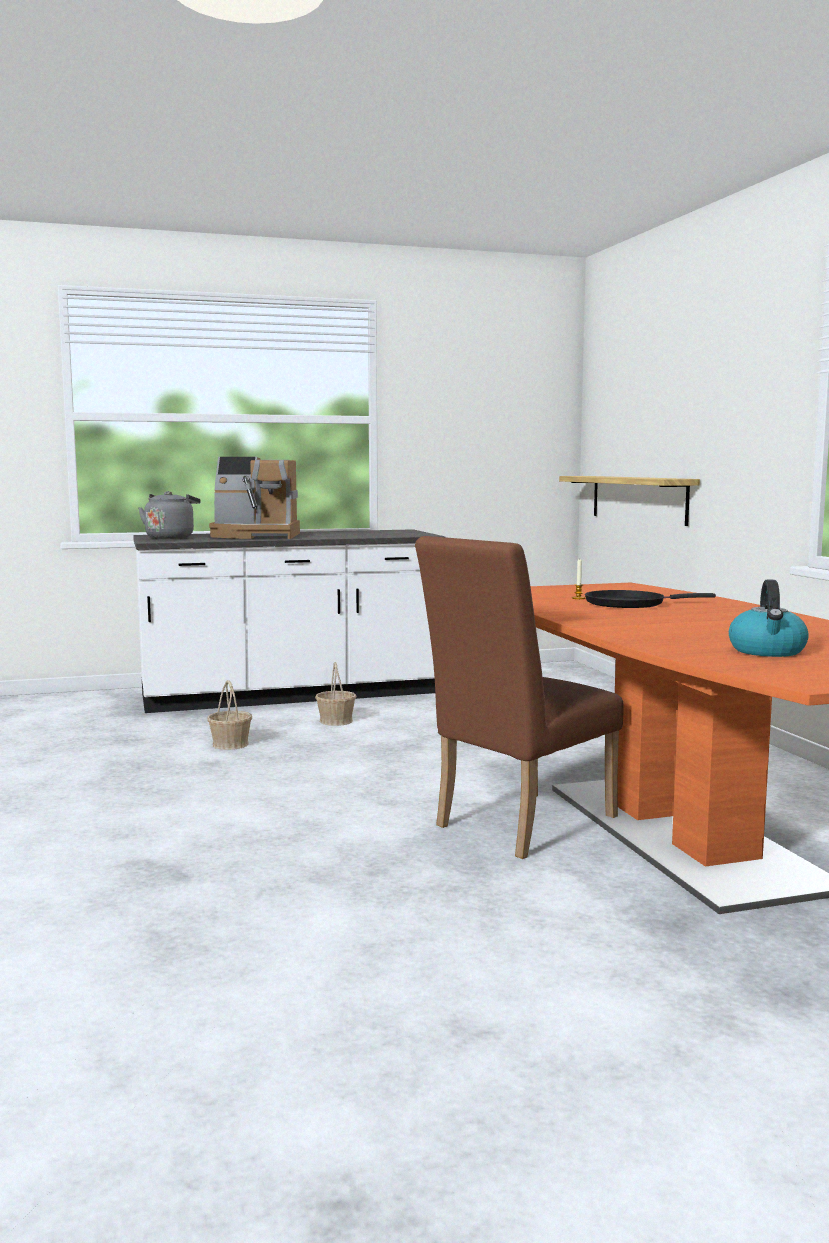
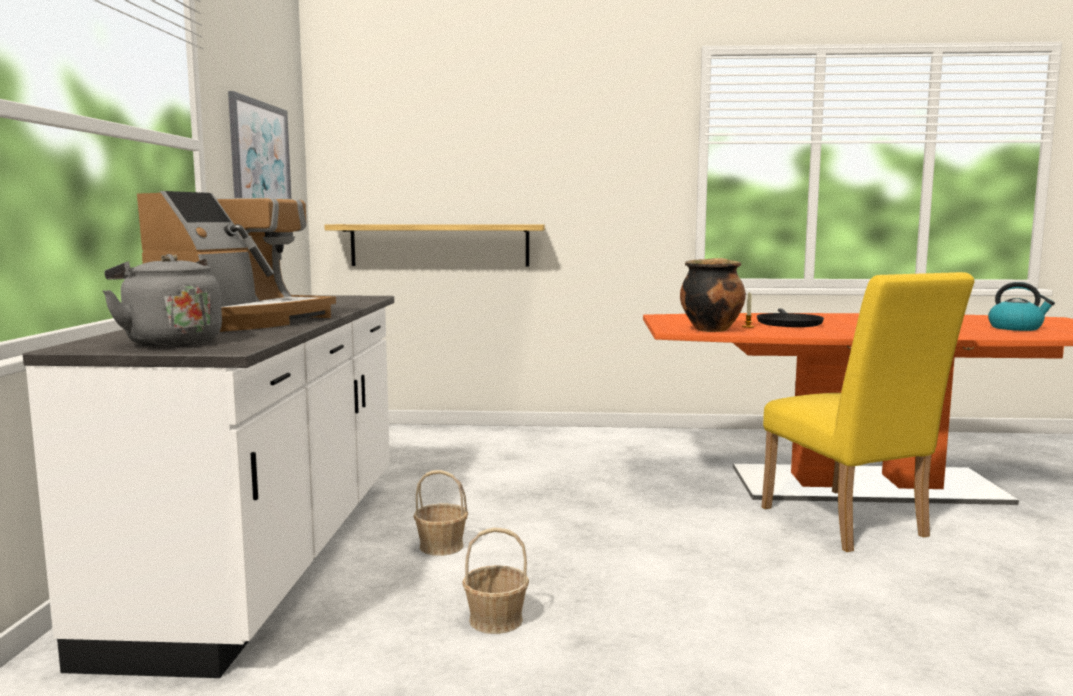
camera: 70 degrees left, 0 degrees up
(476, 423) = (260, 160): none -> picture
(515, 826) = (849, 526): brown chair -> yellow chair
(535, 593) = (711, 329): none -> cooking pot

